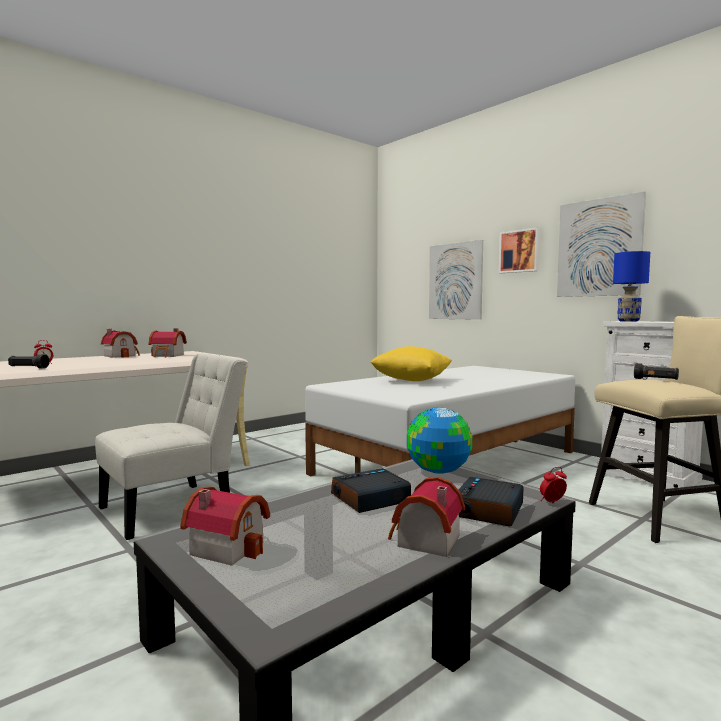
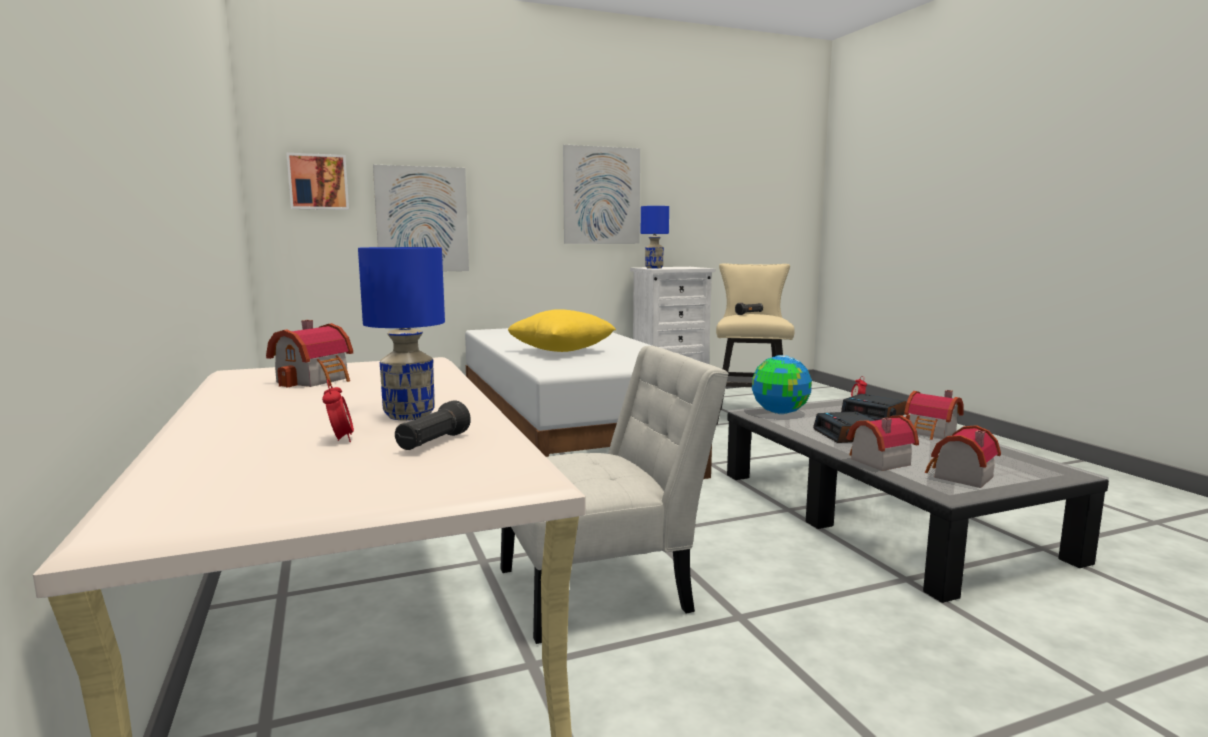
camera: 70 degrees left, 5 degrees up
(83, 364) = (408, 415): none -> blue table lamp
(121, 356) = (234, 402): toy house -> toy house (876, 461)
(174, 508) = (604, 588): white chair -> white chair turned 90 degrees clockwise
(520, 251) = (517, 189): picture -> picture (318, 182)

